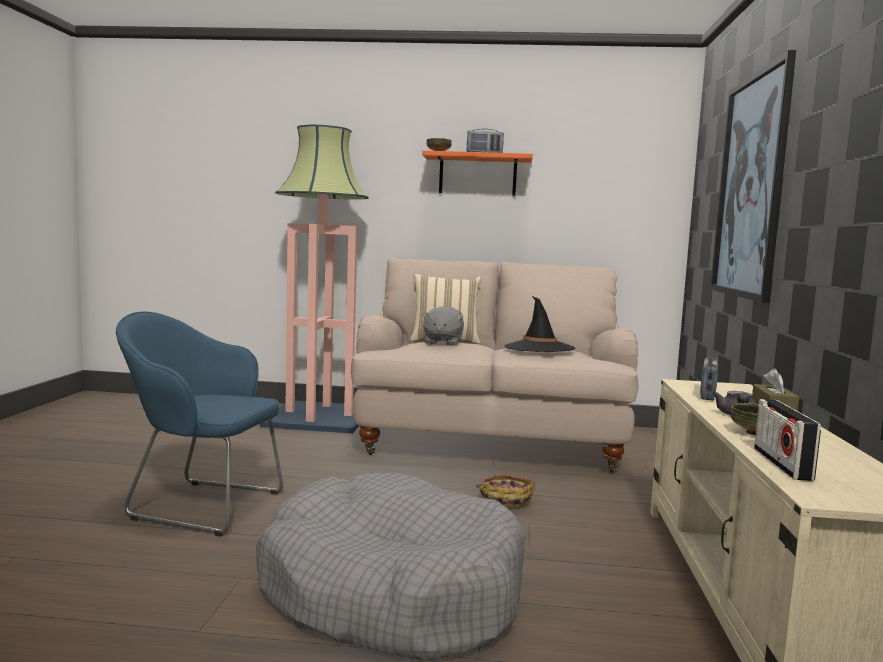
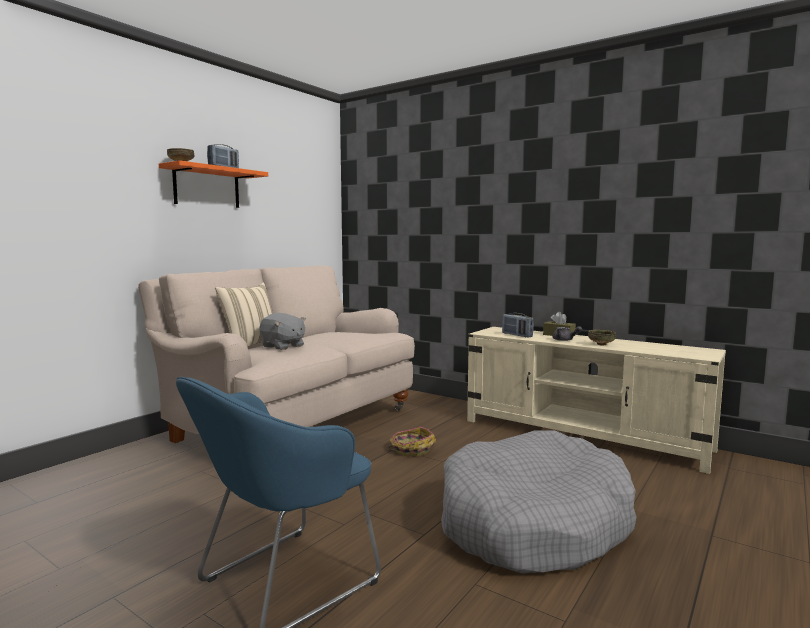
camera: 60 degrees left, 0 degrees up
(319, 418) = (106, 471): floor lamp -> none
(539, 348) = (343, 334): black hat -> none
(750, 186) = (450, 208): picture -> none
(782, 464) = (655, 351): radio -> none

